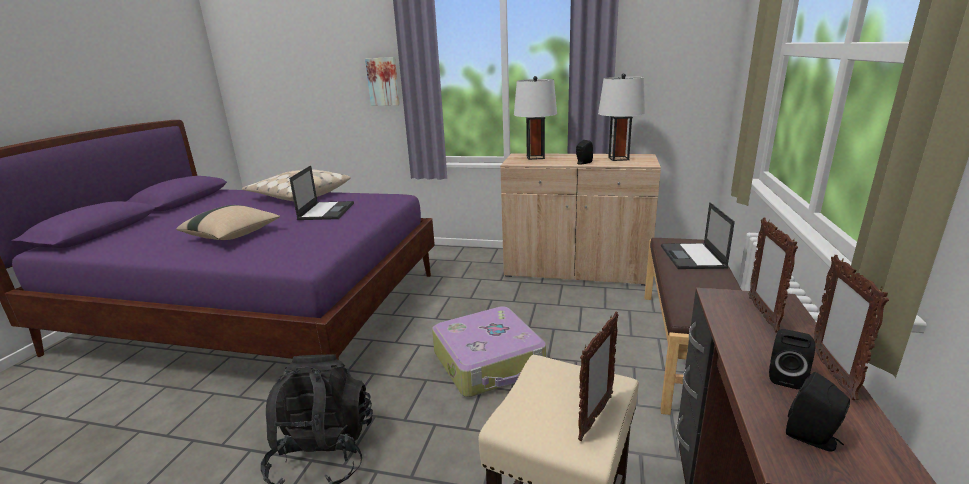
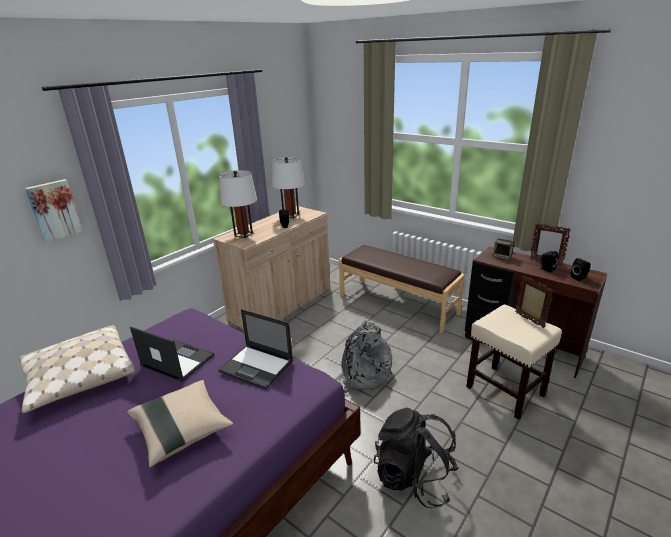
camera: 65 degrees left, 5 degrees up
(489, 362) = (362, 375): suitcase -> grey backpack
(693, 257) = (379, 256): laptop -> laptop (257, 366)
(762, 314) = (502, 257): picture frame -> speaker

